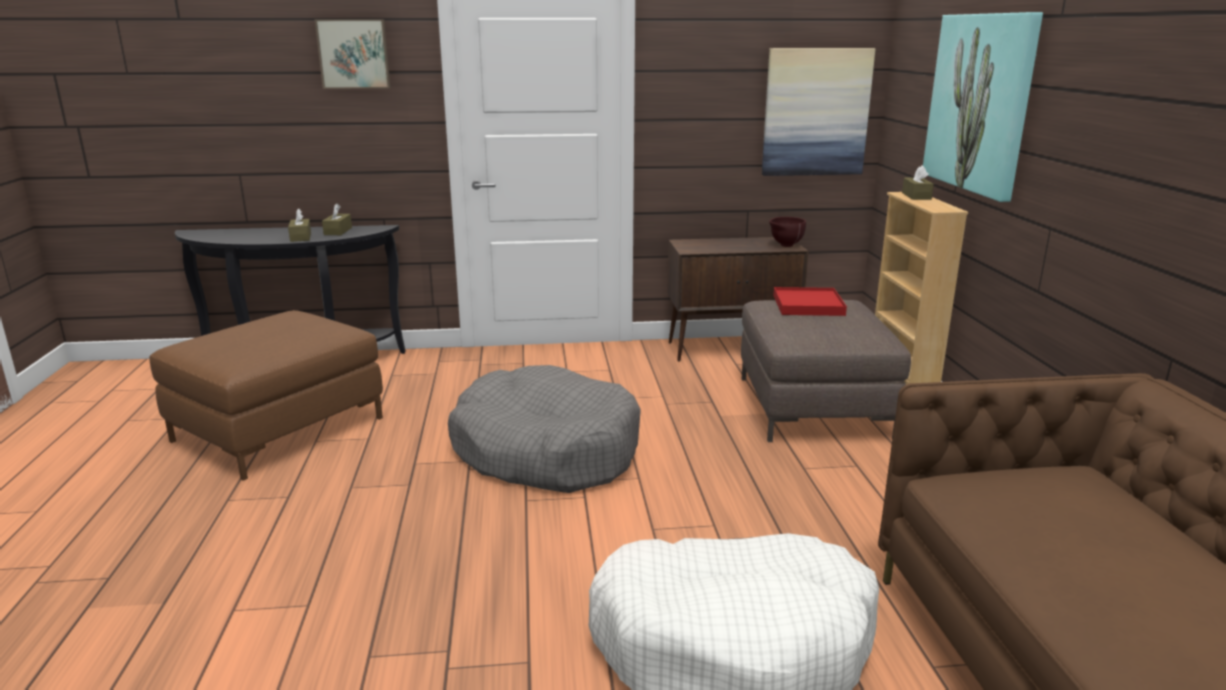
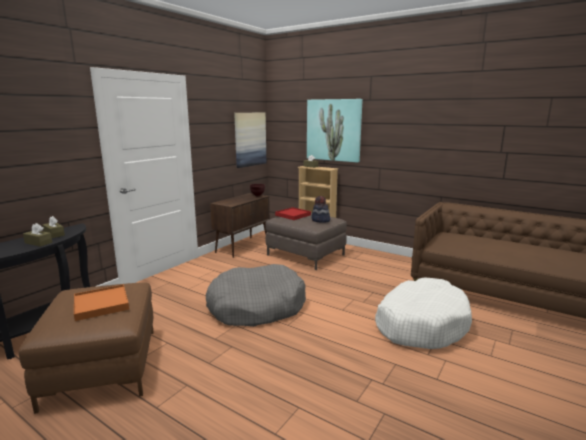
camera: 50 degrees left, 5 degrees down
(268, 338) = (101, 304): none -> orange tray
(354, 54) = (43, 117): picture -> none
(833, 332) = (320, 220): none -> hat

